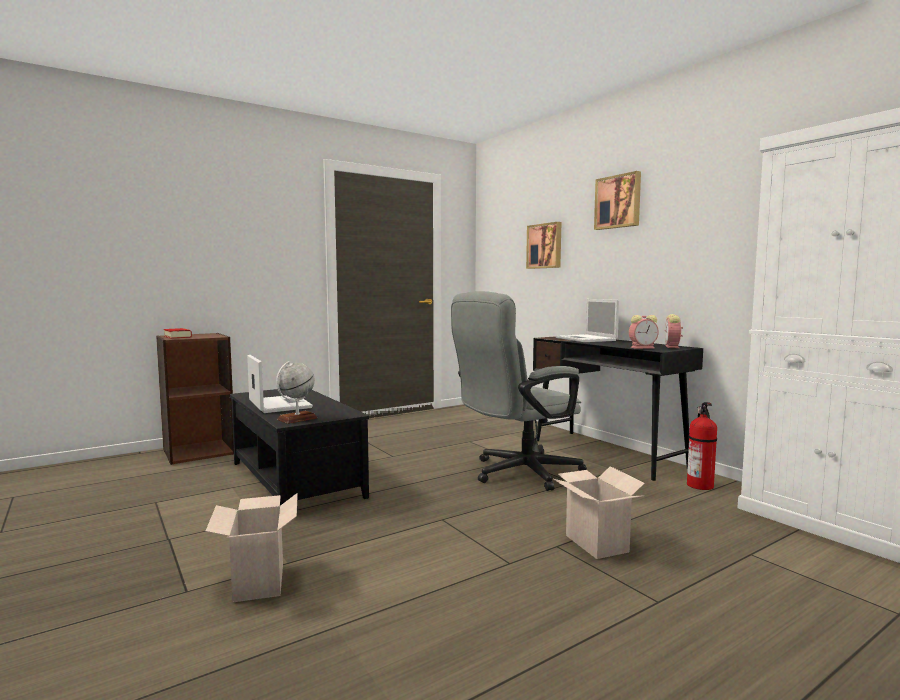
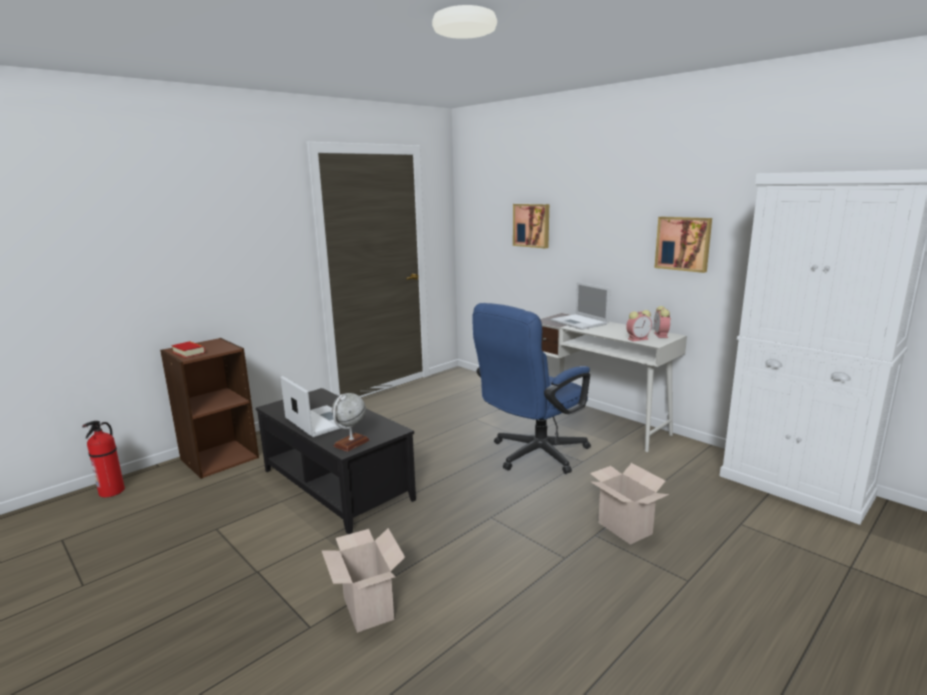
camera: 10 degrees left, 10 degrees up
(517, 473) = (532, 455): grey office chair -> blue office chair
(607, 453) = (600, 423): black desk -> white desk
(618, 202) = (609, 193): picture -> picture (683, 243)
(700, 486) = (685, 454): fire extinguisher -> fire extinguisher (111, 492)

